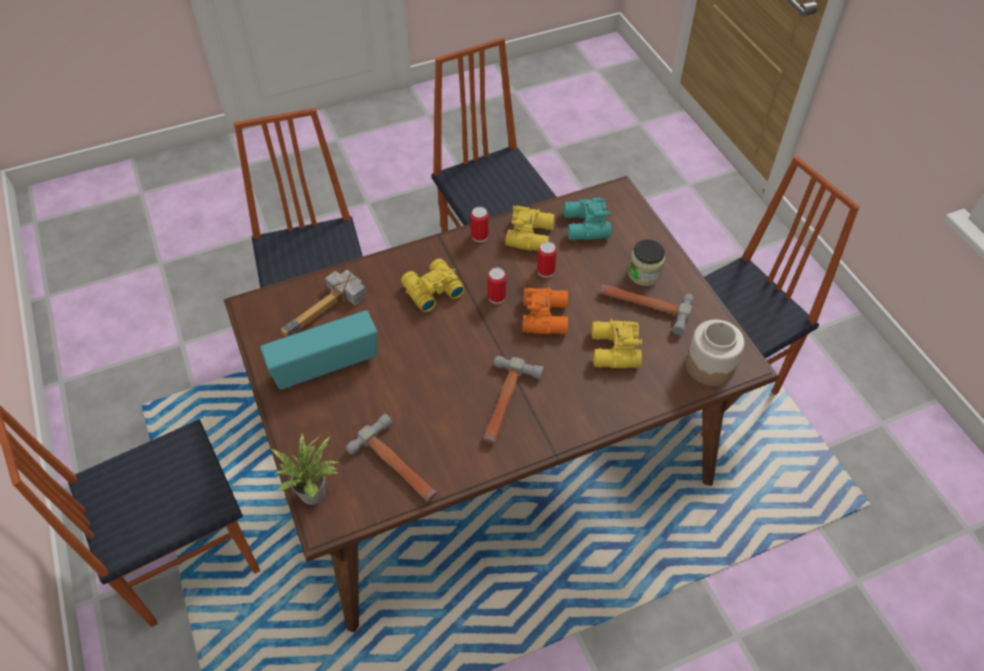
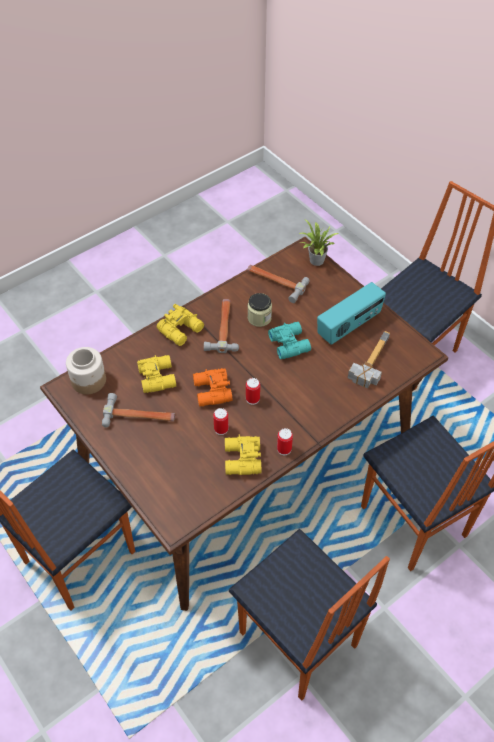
camera: 165 degrees right, 0 degrees up
(431, 290) = (303, 393): yellow binoculars -> yellow binoculars (182, 330)
(585, 226) = (198, 479): turquoise binoculars -> turquoise binoculars (289, 343)
(644, 274) = (142, 444): jar -> jar (259, 318)

